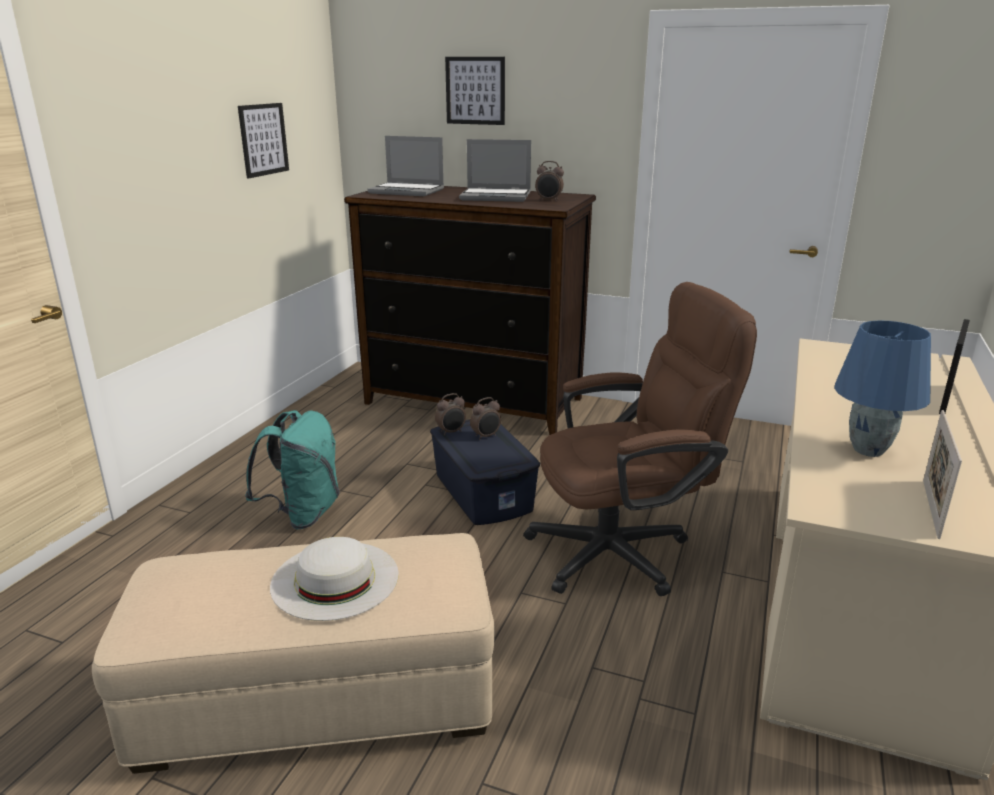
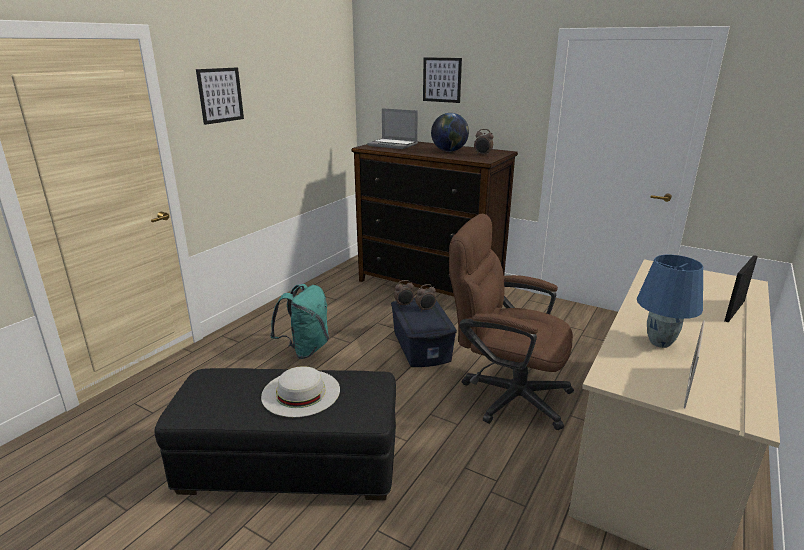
camera: 10 degrees right, 0 degrees up
(263, 139) = (303, 110): picture -> picture (220, 95)
(318, 698) = (290, 464): beige ottoman -> black ottoman
(496, 197) = (449, 151): laptop -> globe
(624, 551) = (505, 394): brown office chair -> brown office chair turned 150 degrees counterclockwise

